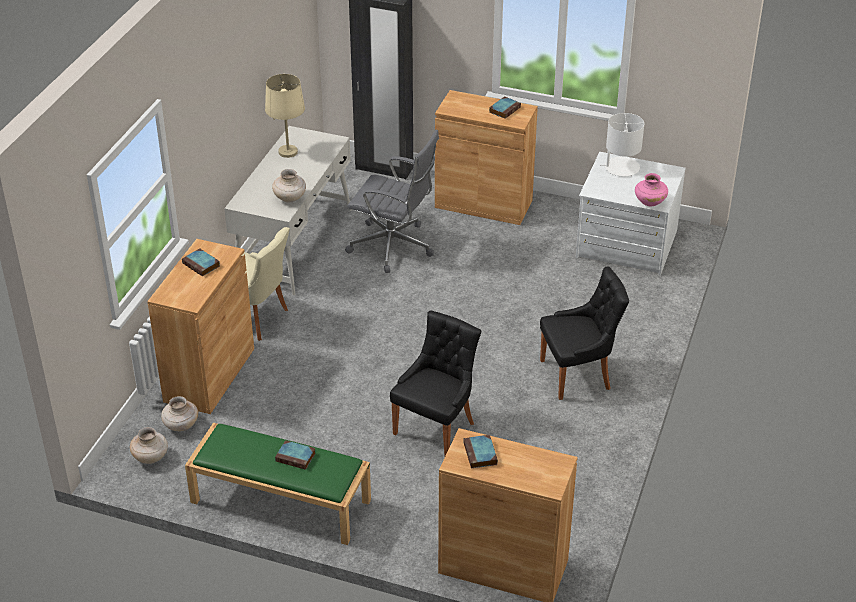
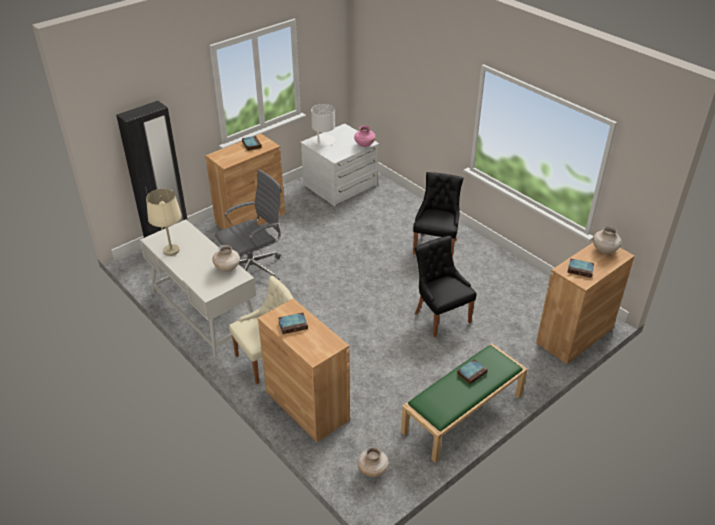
camera: 60 degrees left, 0 degrees up
(181, 426) = (350, 440): beige vase -> beige vase (604, 250)

